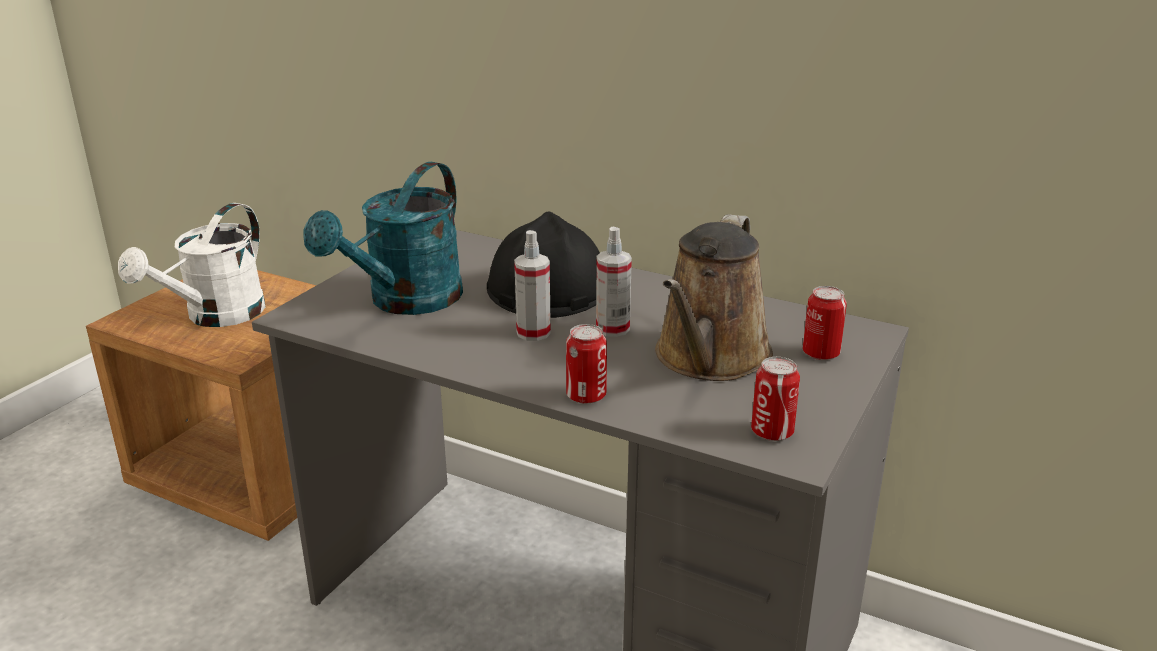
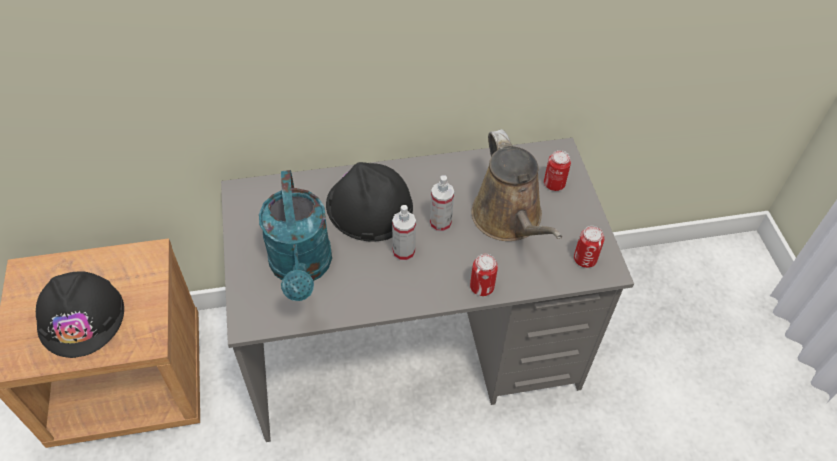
camera: 40 degrees left, 25 degrees up
(216, 316) = (82, 317): white watering can -> black hard hat

